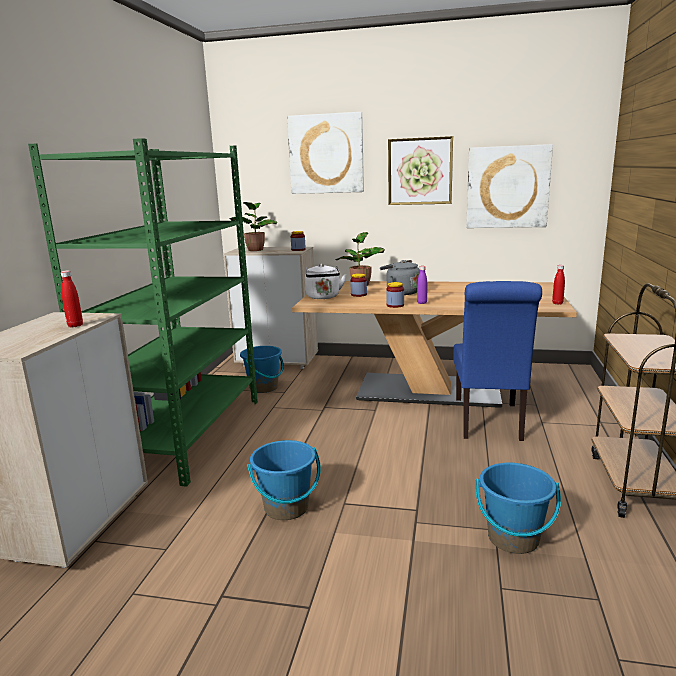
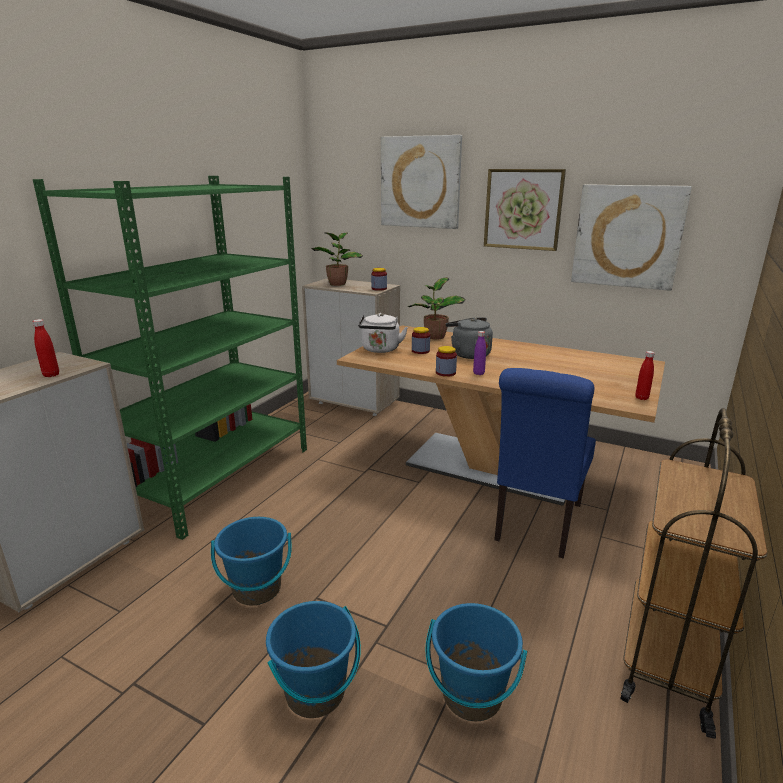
camera: 15 degrees right, 5 degrees up
(264, 388) = (323, 433): blue bucket -> blue bucket (316, 693)

